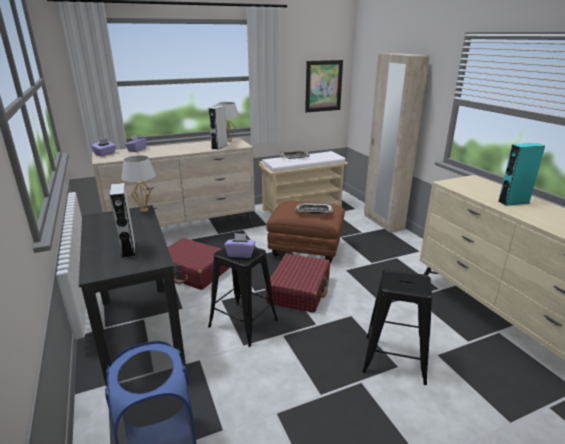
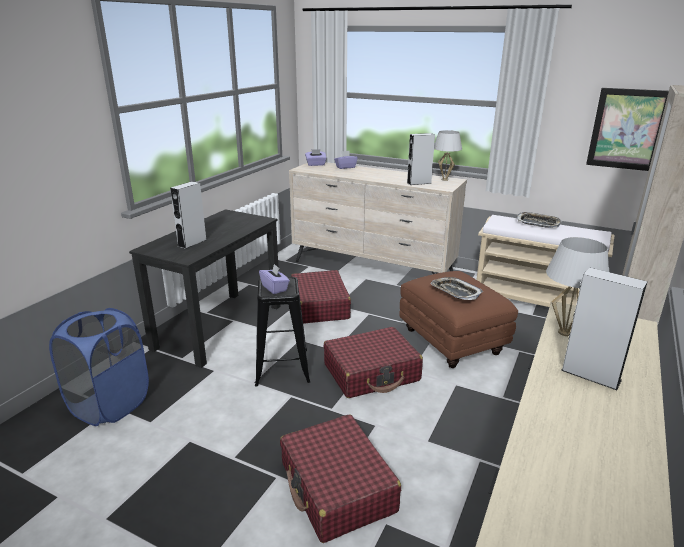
camera: 50 degrees right, 0 degrees up
(144, 210) = (263, 220): white table lamp -> white table lamp (565, 332)
(393, 359) = (337, 488): black stool -> red suitcase
(513, 202) = (590, 375): turquoise speaker -> grey speaker

